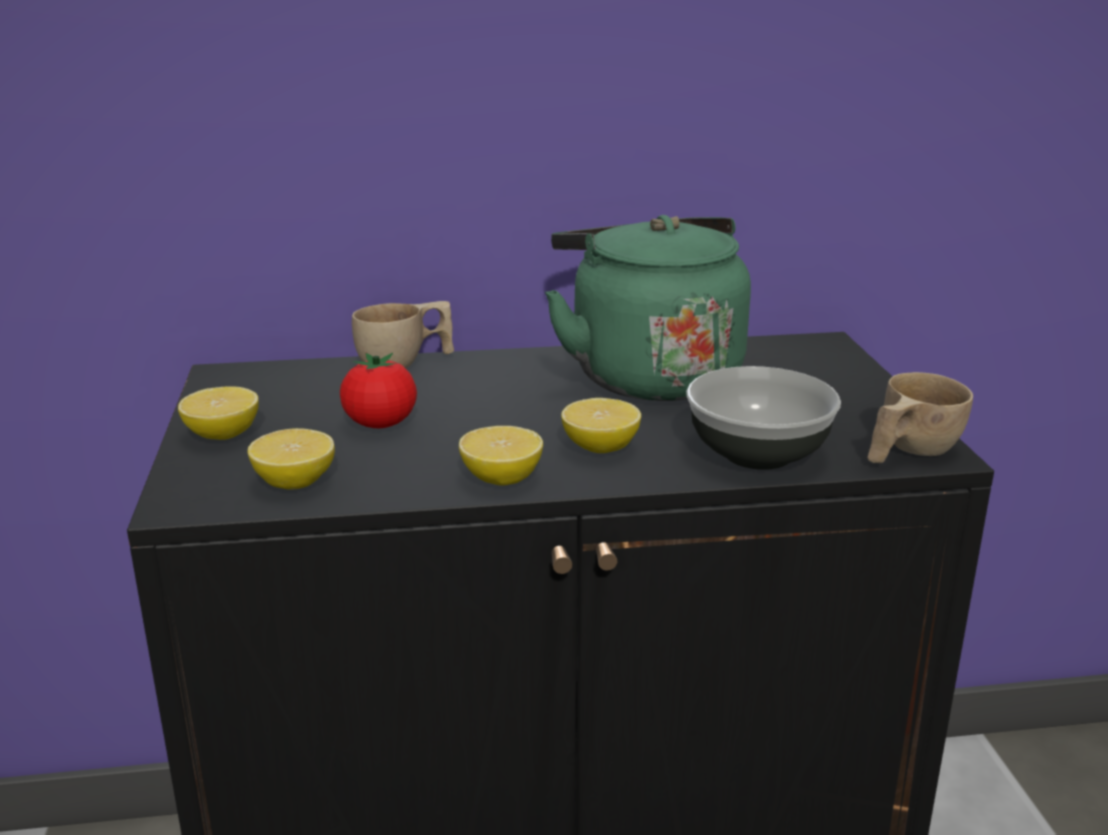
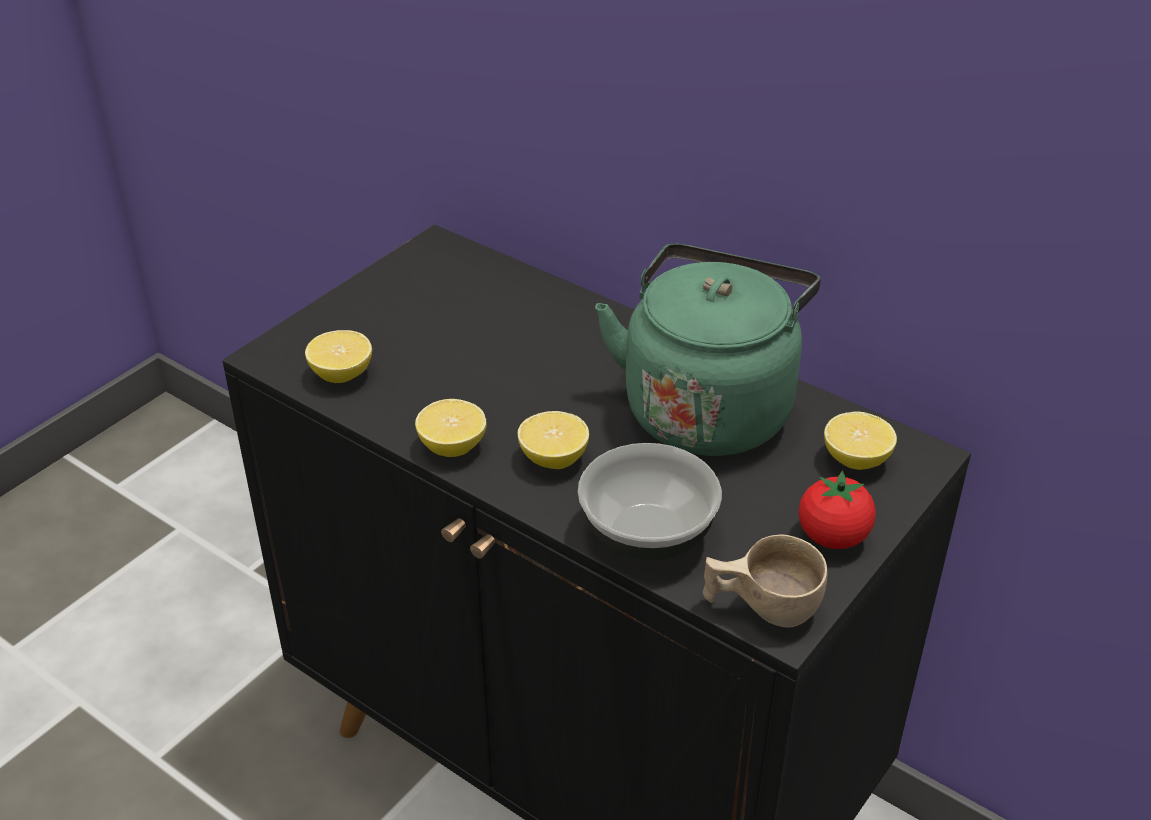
camera: 45 degrees right, 15 degrees up
(222, 435) = (360, 307): lemon -> lemon (856, 460)
(380, 424) = (457, 350): tomato -> tomato (832, 537)
(405, 363) = (560, 296): beige cup -> none

